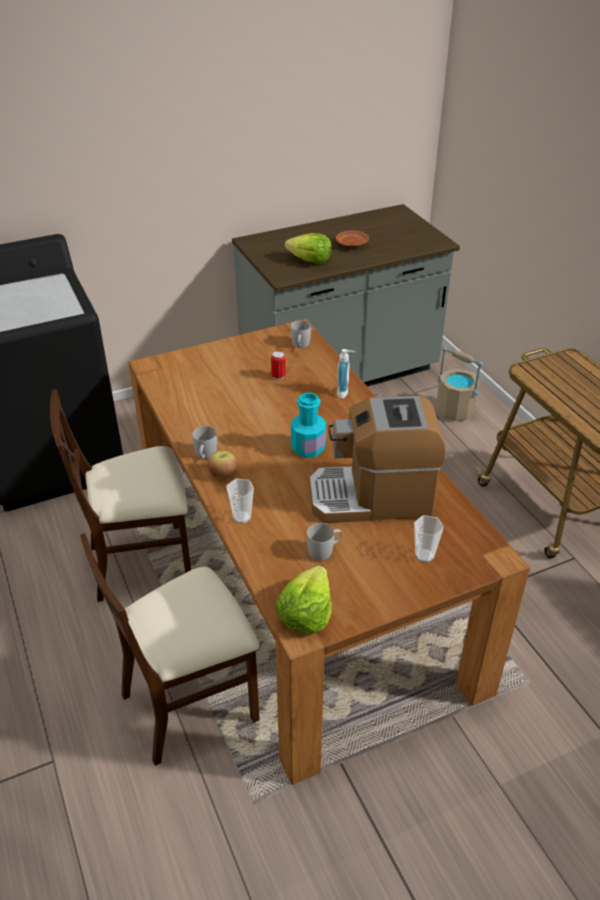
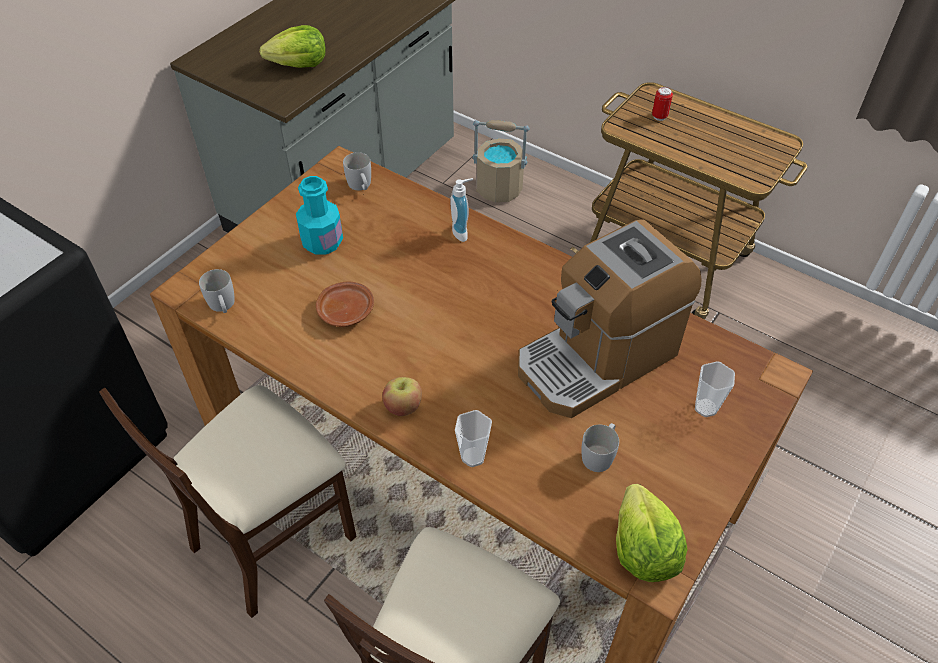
camera: 30 degrees left, 10 degrees up
(205, 456) = (361, 391): white mug -> white mug (223, 306)
(278, 376) = (367, 240): can -> can (659, 116)
(308, 448) = (477, 325): turquoise bottle -> turquoise bottle (322, 242)
(352, 244) = (333, 25): brown plate -> brown plate (346, 310)

